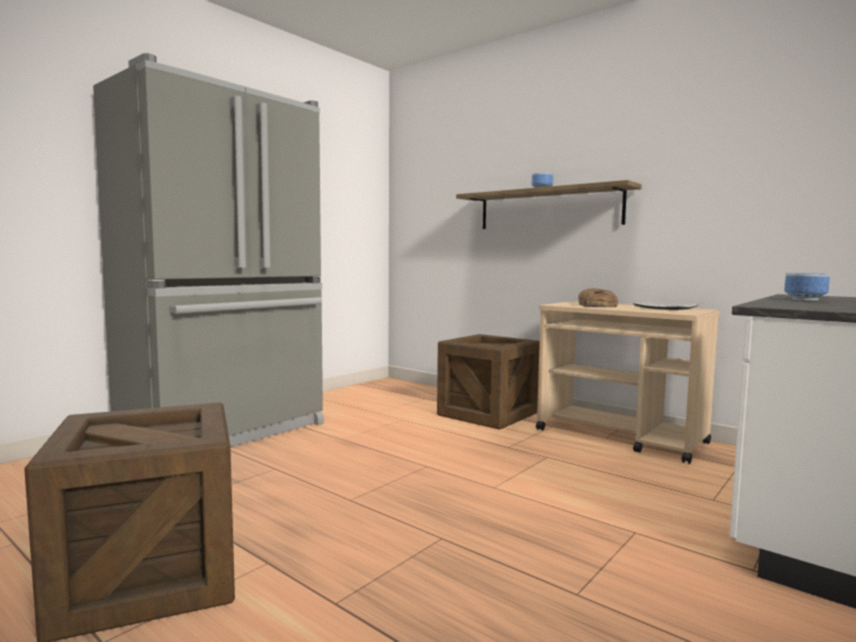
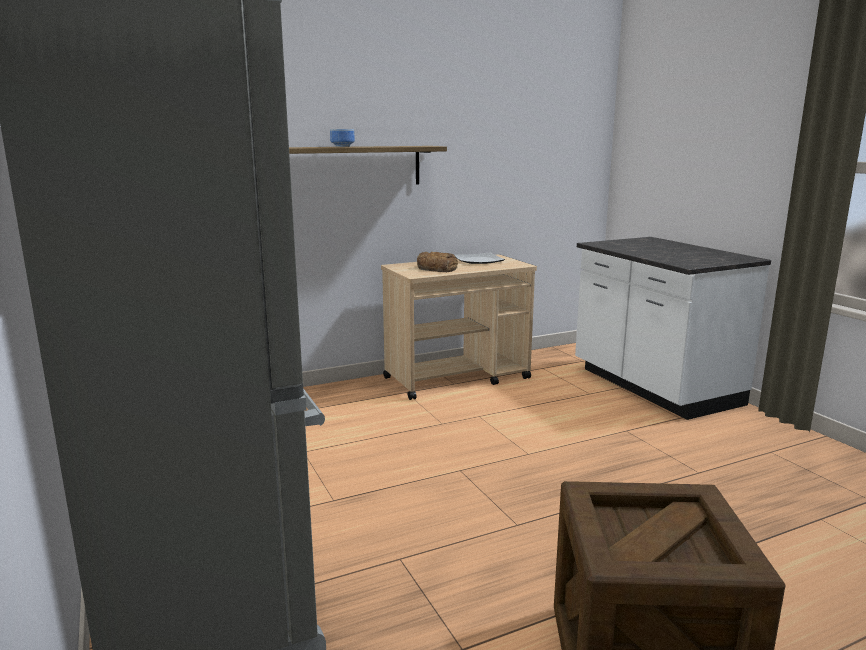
camera: 65 degrees left, 10 degrees up
(487, 414) = (340, 407): crate -> none
(803, 299) = (636, 250): bowl -> none

